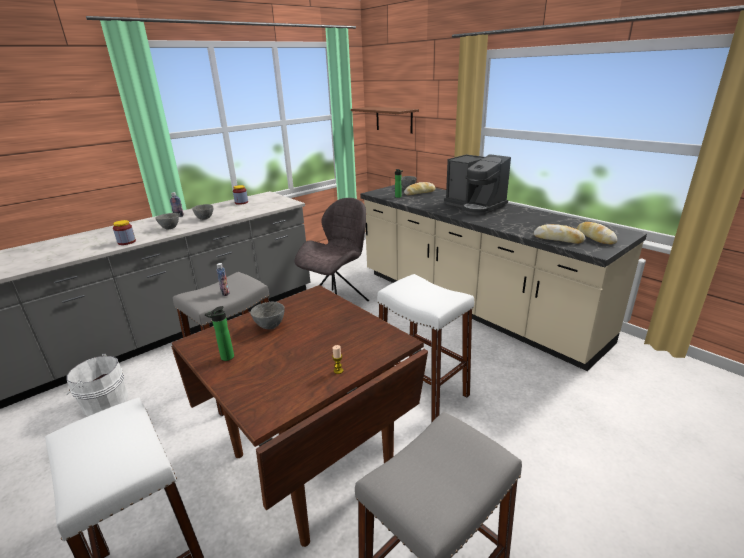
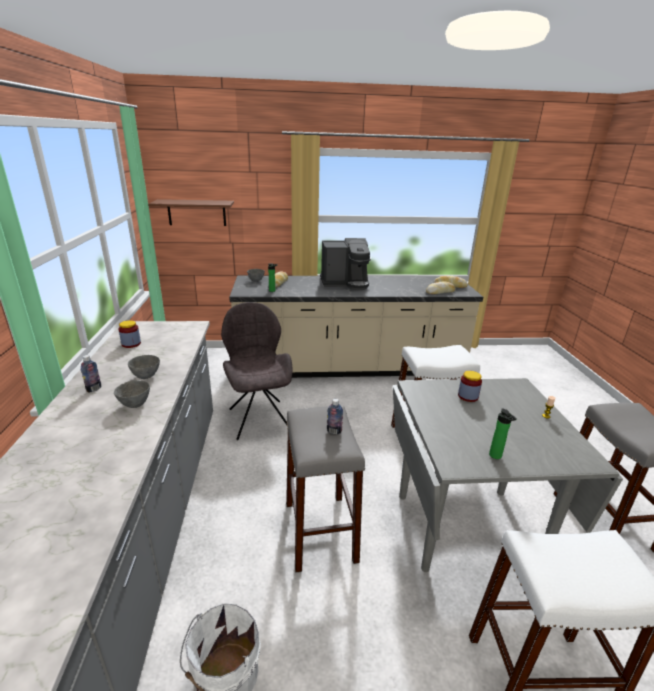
camera: 55 degrees left, 0 degrees up
(126, 242) = (131, 446): jar -> jar (468, 396)
(270, 326) = (456, 422): grey bowl -> none
(312, 464) = (466, 526): brown dining table -> grey dining table

